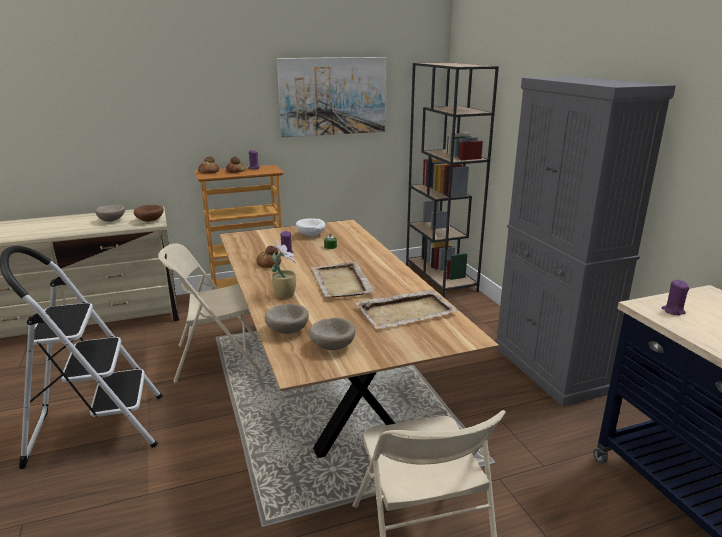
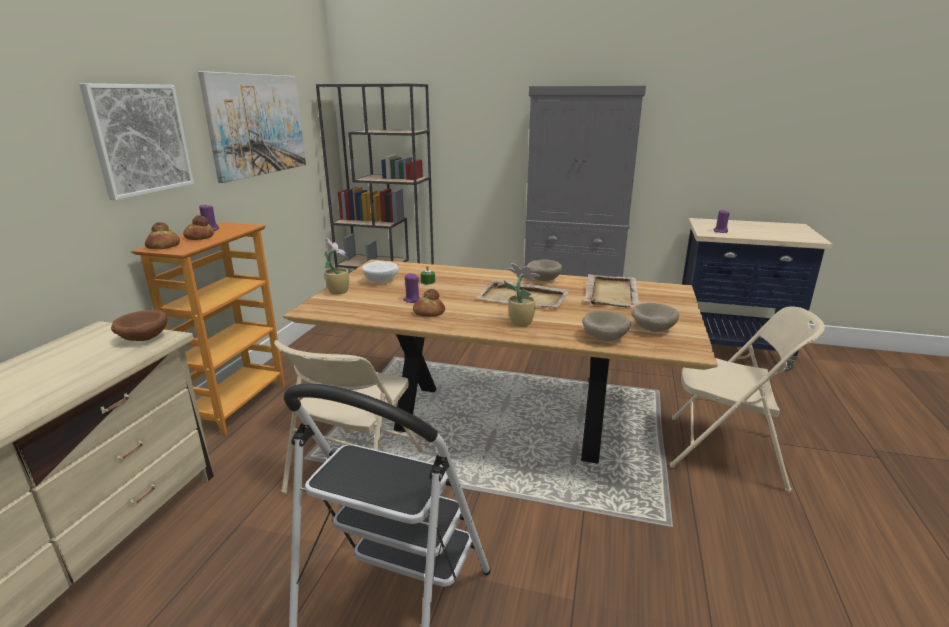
camera: 55 degrees left, 0 degrees up
(112, 220) = (70, 363): beige bowl -> beige bowl (543, 279)
(217, 103) = (140, 139): none -> picture
(275, 232) = (339, 291): none -> potted plant

